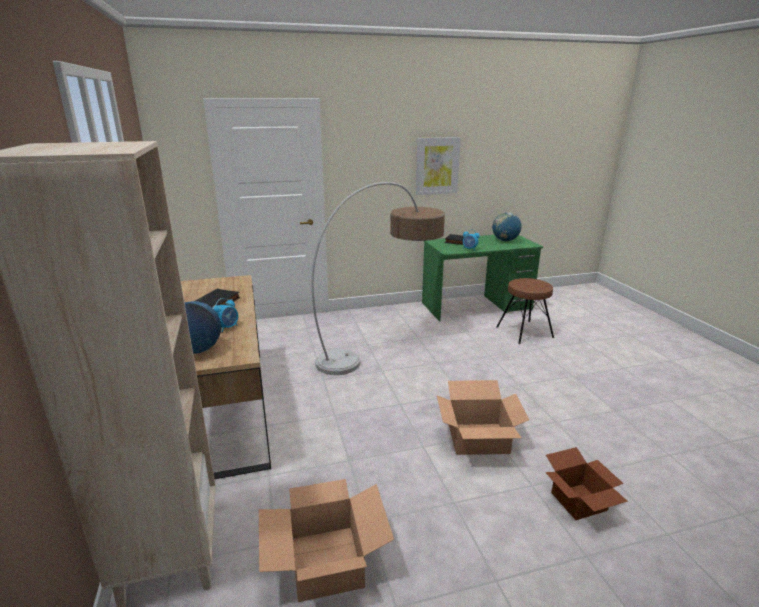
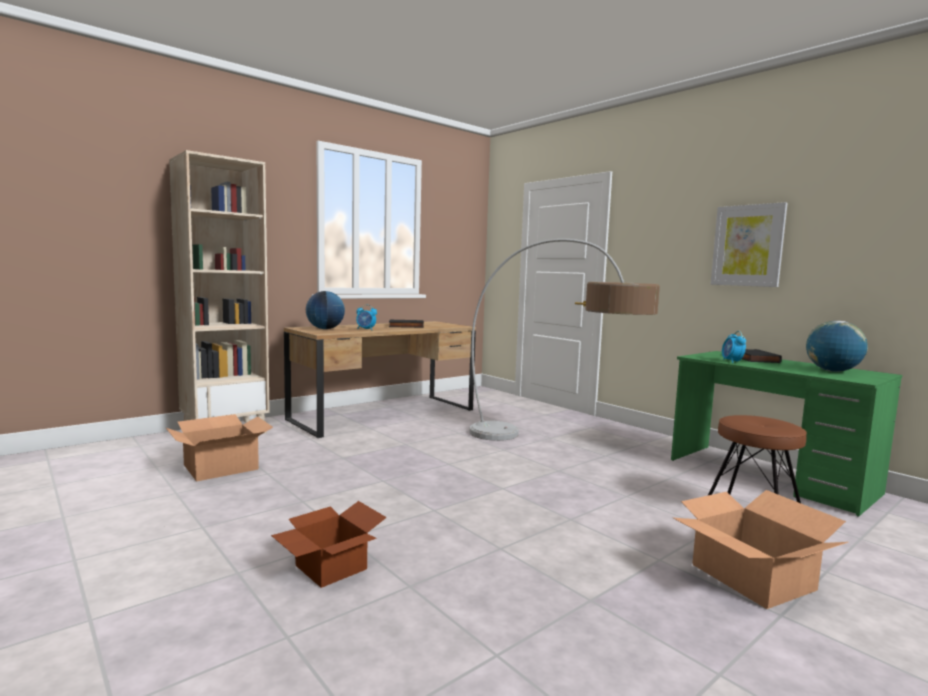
camera: 65 degrees right, 15 degrees down
(478, 439) = (416, 504): cardboard box -> cardboard box (752, 577)

